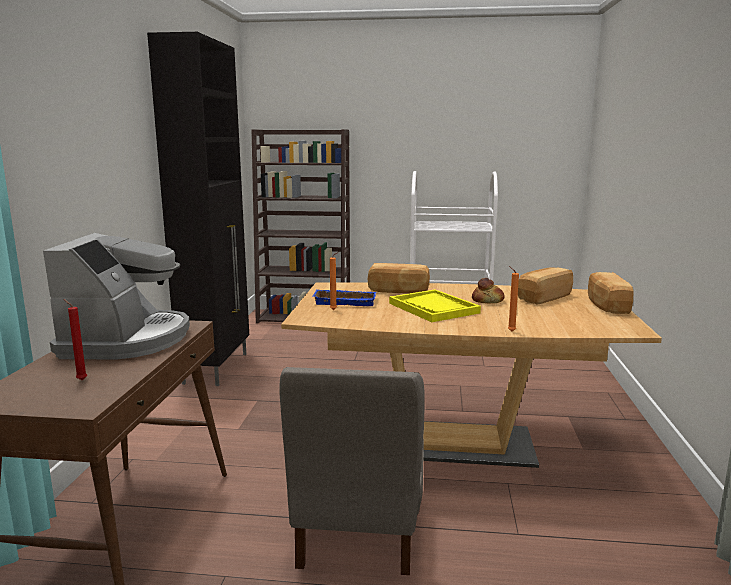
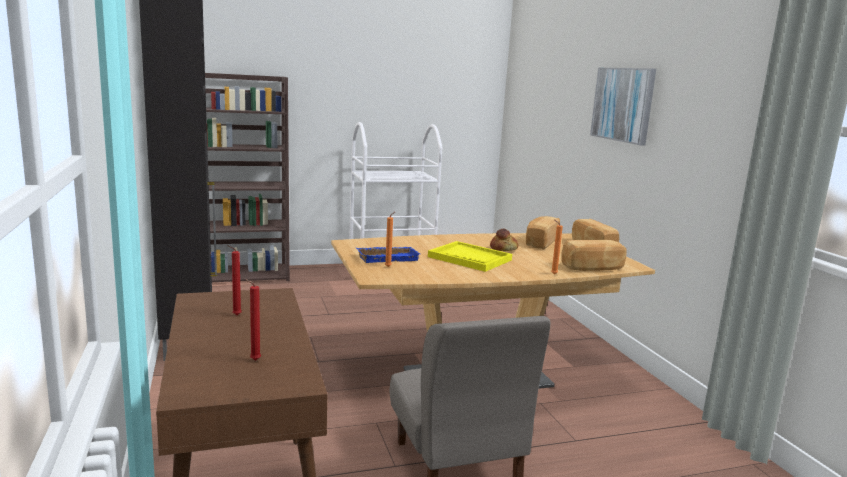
camera: 25 degrees left, 0 degrees up
(127, 340) = (235, 315): coffee machine -> red candle
(398, 291) = (419, 244): bread -> bread (593, 268)
(676, 132) = (623, 104): none -> picture

